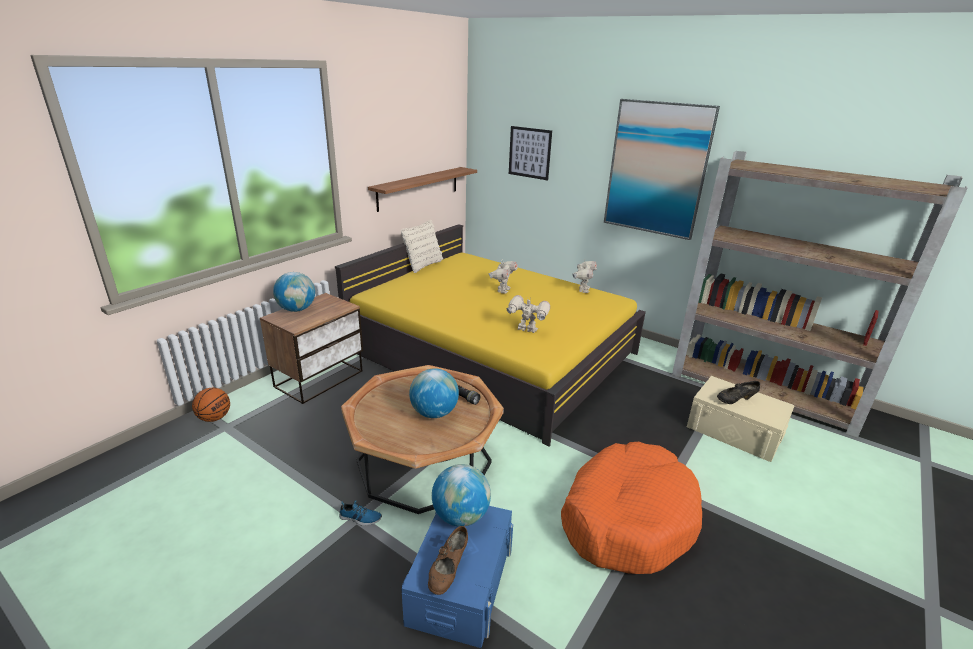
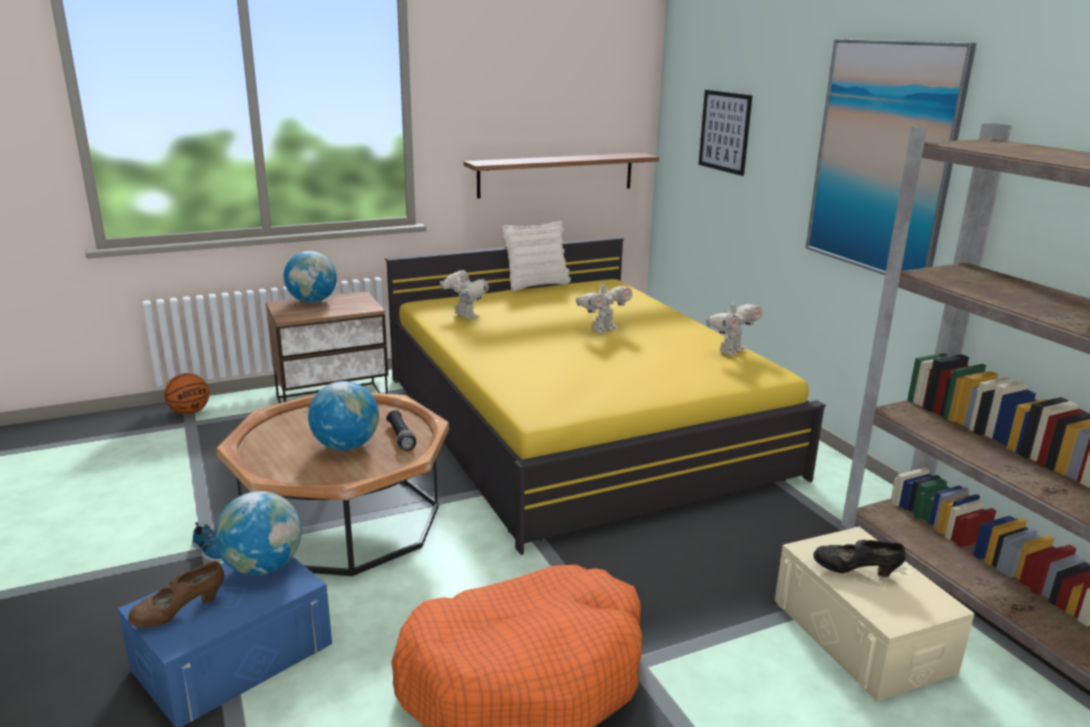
camera: 30 degrees right, 5 degrees down
(526, 330) = (562, 379): toy robot -> toy robot (465, 316)

